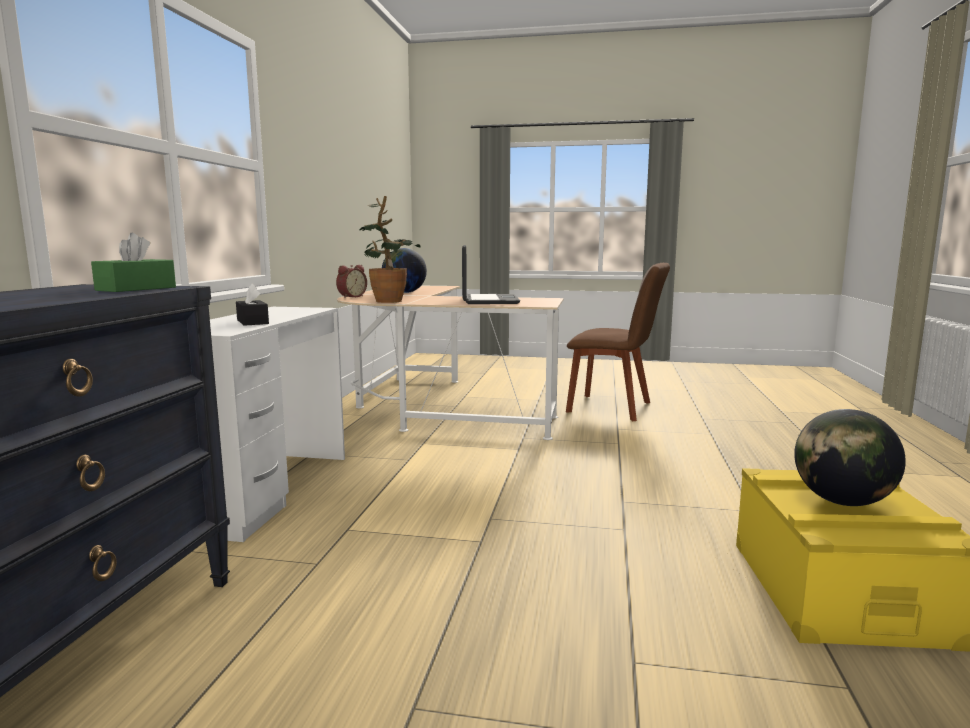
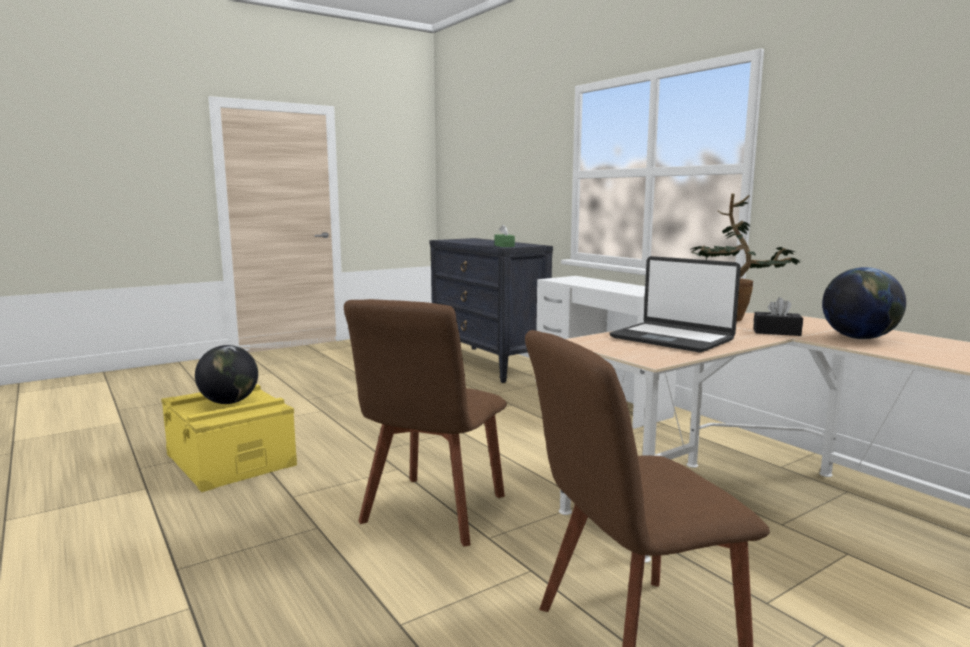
camera: 135 degrees right, 0 degrees up
(252, 322) = (585, 283): black tissue box -> black tissue box (776, 332)
(351, 297) = (808, 319): alarm clock -> none
(637, 463) = (431, 513): none -> brown chair

